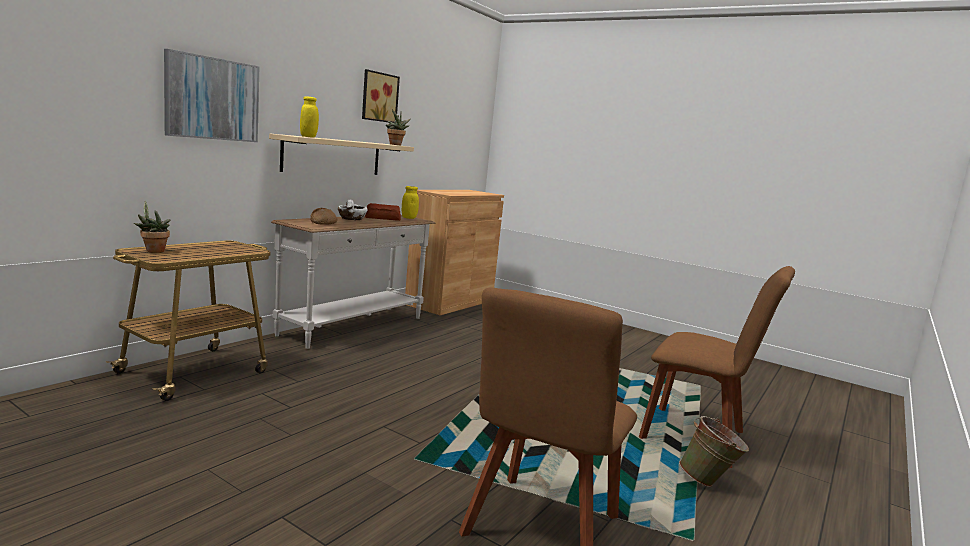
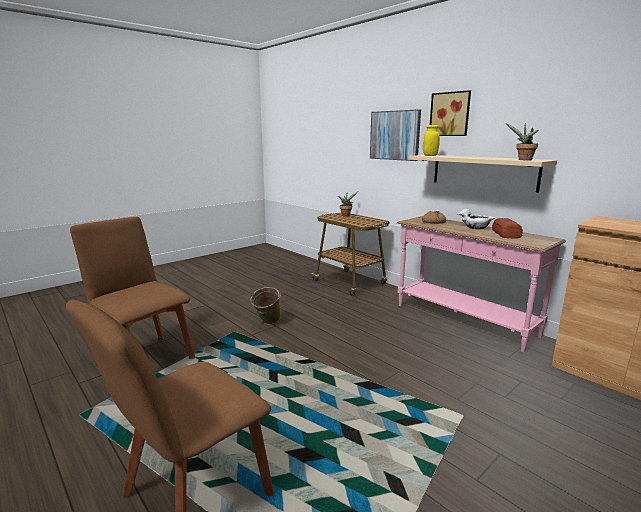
camera: 105 degrees right, 5 degrees up
(354, 326) = (463, 320): white console table -> pink console table
(378, 97) = (547, 110): picture -> picture (450, 114)
(409, 218) = (538, 241): yellow jar -> none
(709, 482) = (119, 460): green bucket -> green bucket (267, 323)

